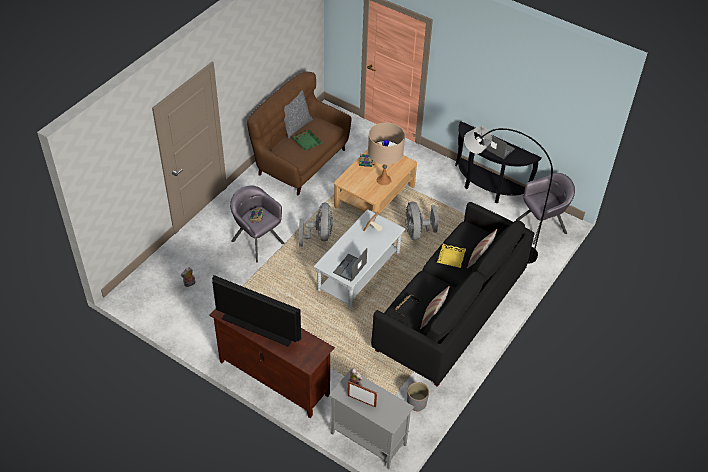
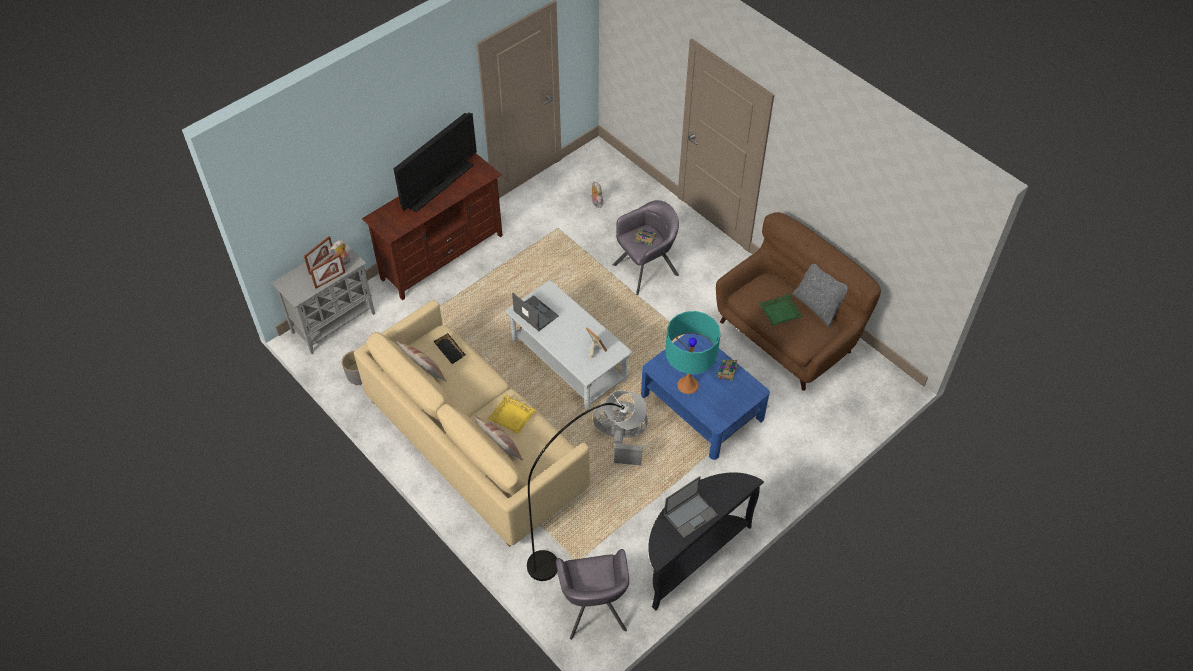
camera: 105 degrees right, 5 degrees up
(319, 235) = (641, 332): grey fan -> none
(374, 195) = (702, 406): beige coffee table -> blue coffee table
(377, 389) = (330, 280): none -> picture frame
(384, 180) = (687, 385): beige table lamp -> turquoise table lamp
(450, 311) = (474, 444): black sofa -> beige sofa

